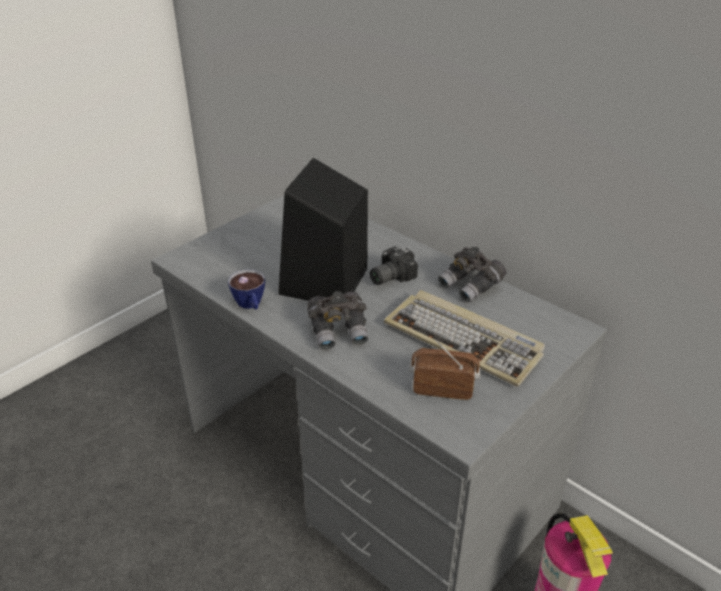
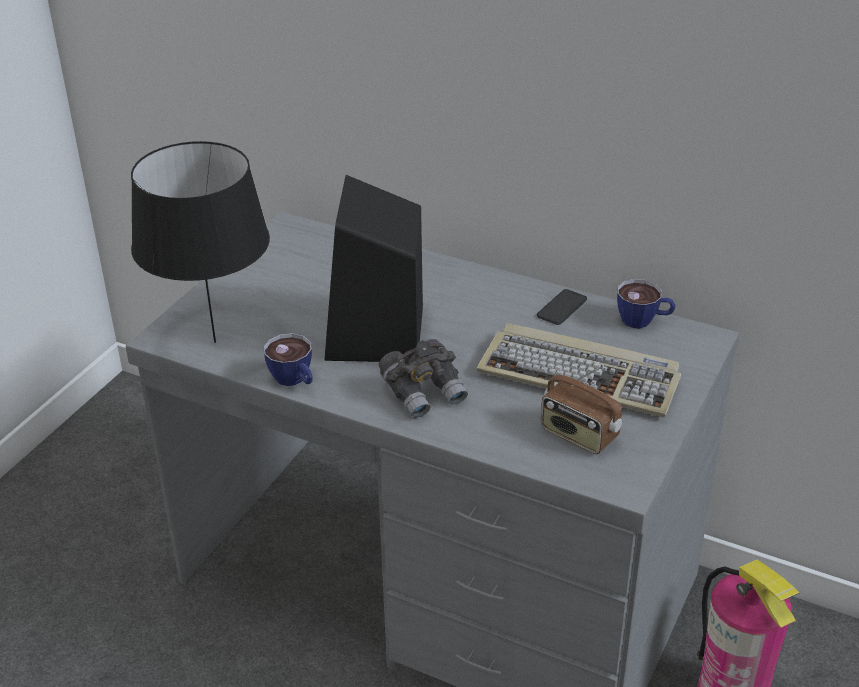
camera: 15 degrees left, 0 degrees up
(210, 268) = (214, 342): none -> black table lamp
(389, 276) = (455, 313): camera -> none
(443, 387) = (578, 435): radio -> radio turned 135 degrees counterclockwise
(471, 286) = (562, 308): grey binoculars -> phone
(531, 306) = (643, 320): none -> cup

